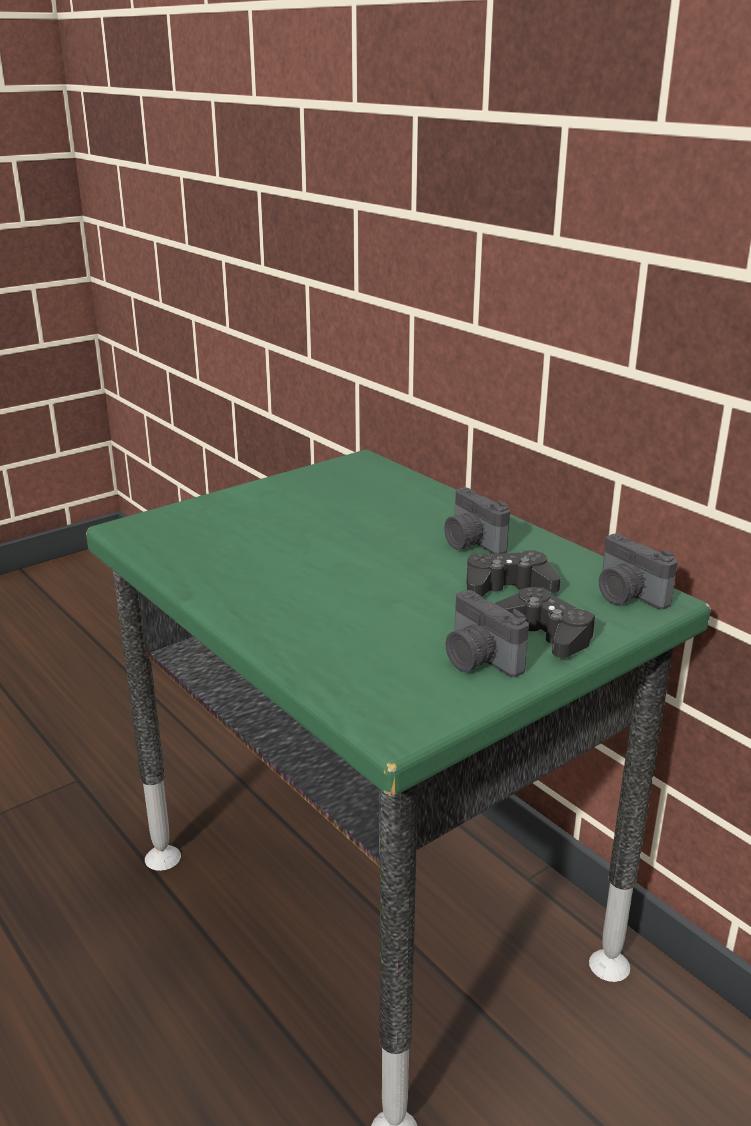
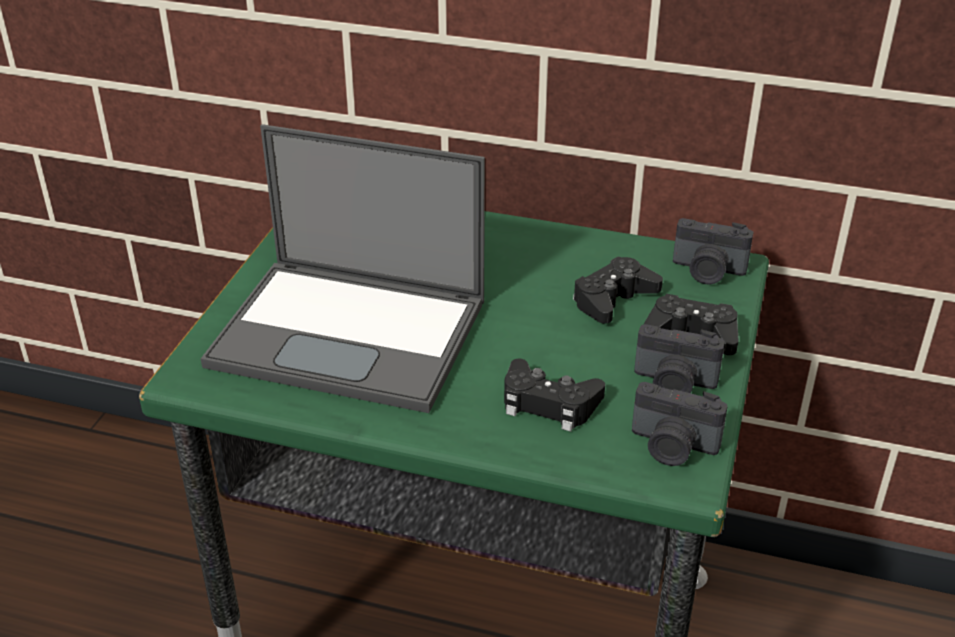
camera: 35 degrees left, 10 degrees up
(267, 540) = (352, 333): none -> laptop
(350, 633) = (549, 403): none -> black game controller
(471, 543) = (534, 264): camera -> camera (672, 447)

